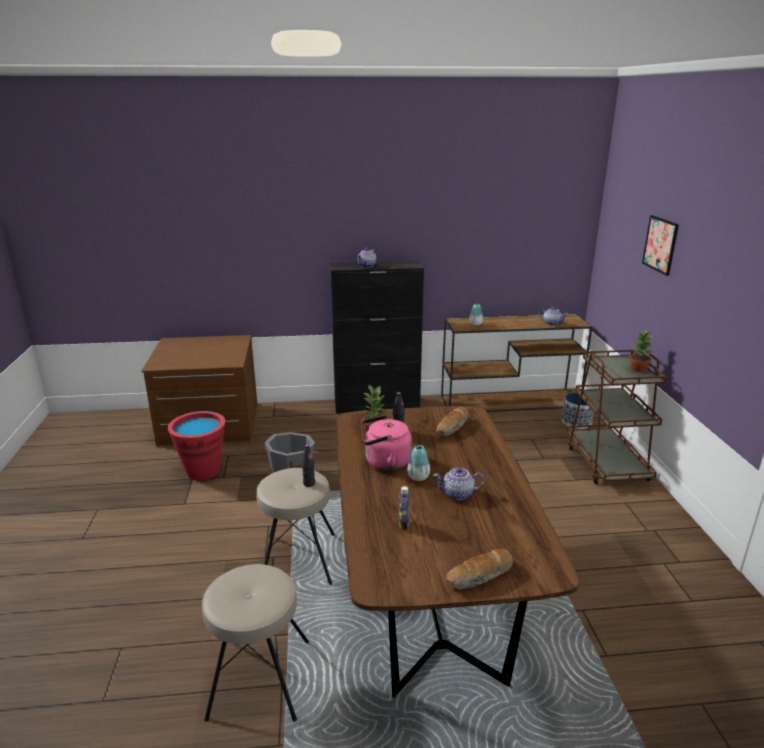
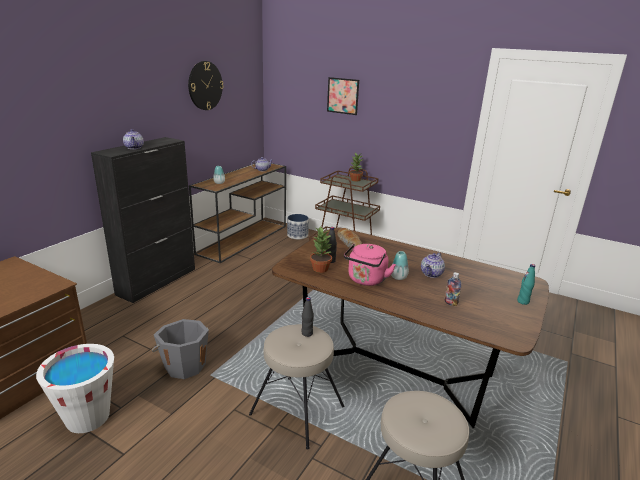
camera: 55 degrees left, 0 degrees up
(203, 471) = (88, 417): red bucket -> white bucket
(480, 577) = (523, 301): bread -> turquoise bottle
(490, 210) = (205, 85): none -> wall clock

